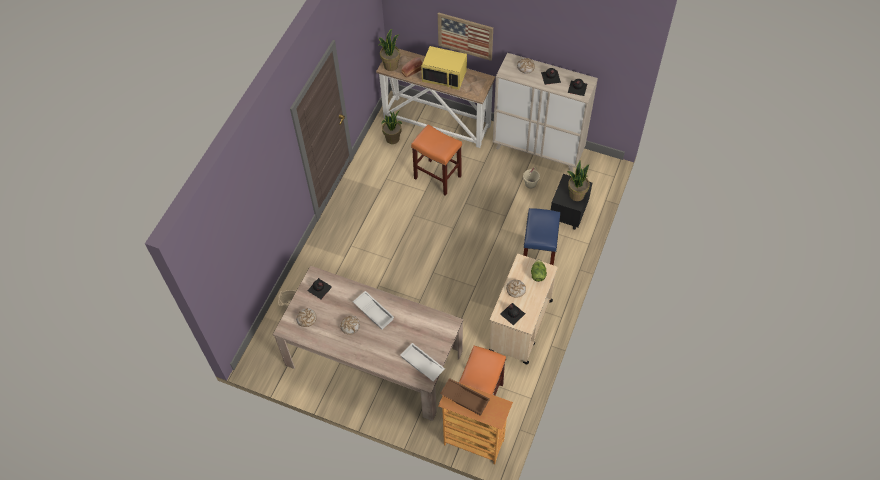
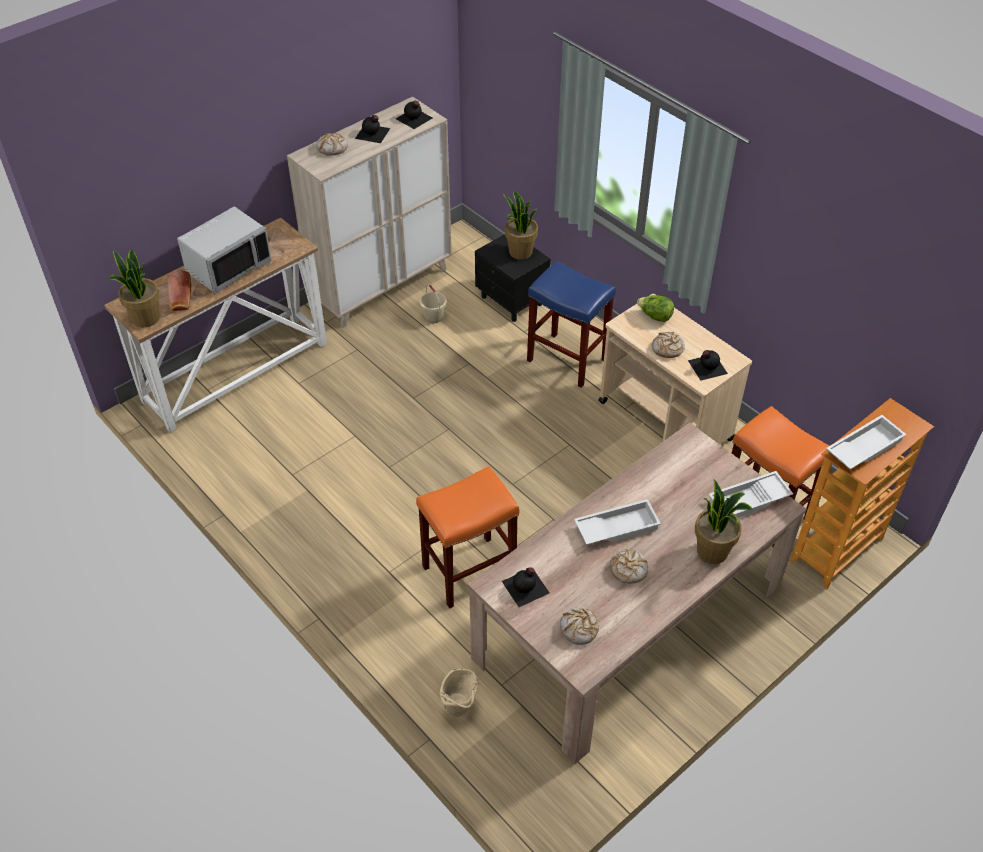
camera: 65 degrees left, 10 degrees down
(393, 139) = (221, 437): potted plant -> potted plant (713, 551)
(438, 177) = (341, 410): orange stool -> orange stool (470, 570)
(444, 76) = (228, 266): yellow microwave -> grey microwave
(465, 36) = (214, 180): picture -> none
(465, 398) = (863, 447): brown tray -> white tray

